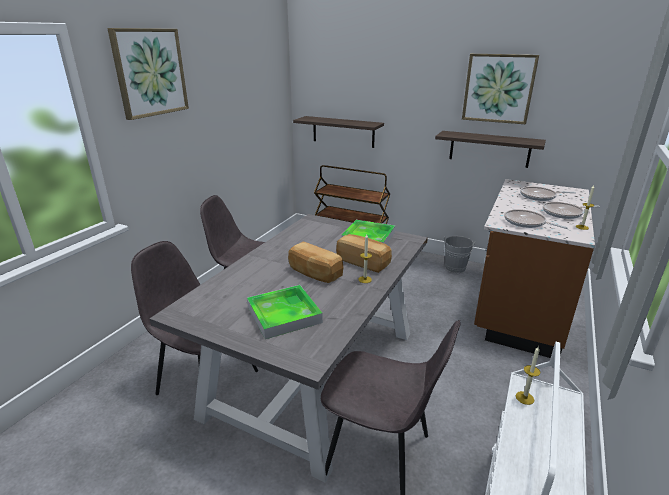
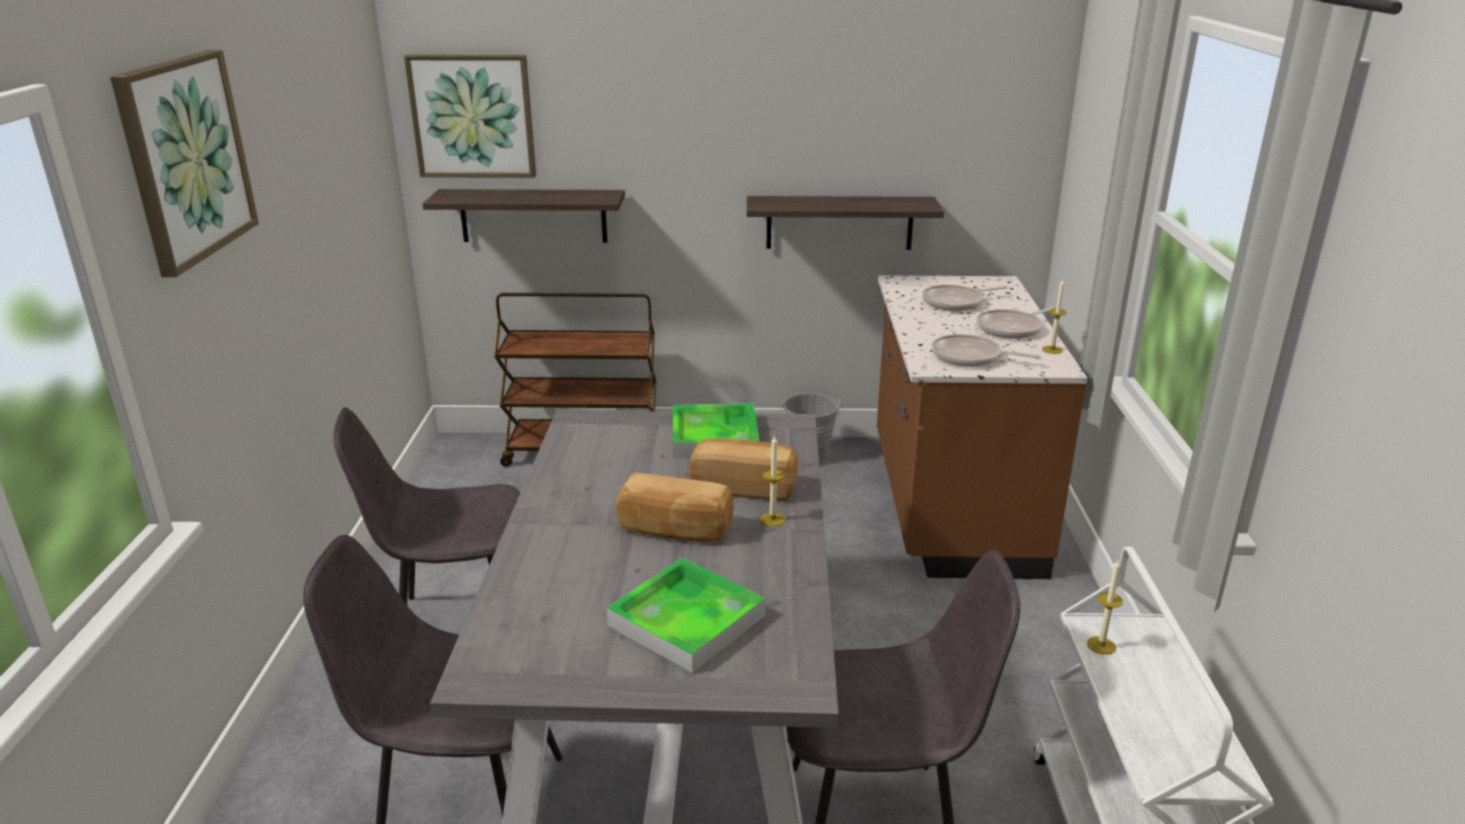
camera: 25 degrees left, 0 degrees up
(498, 88) = (844, 111): picture -> picture (473, 116)

